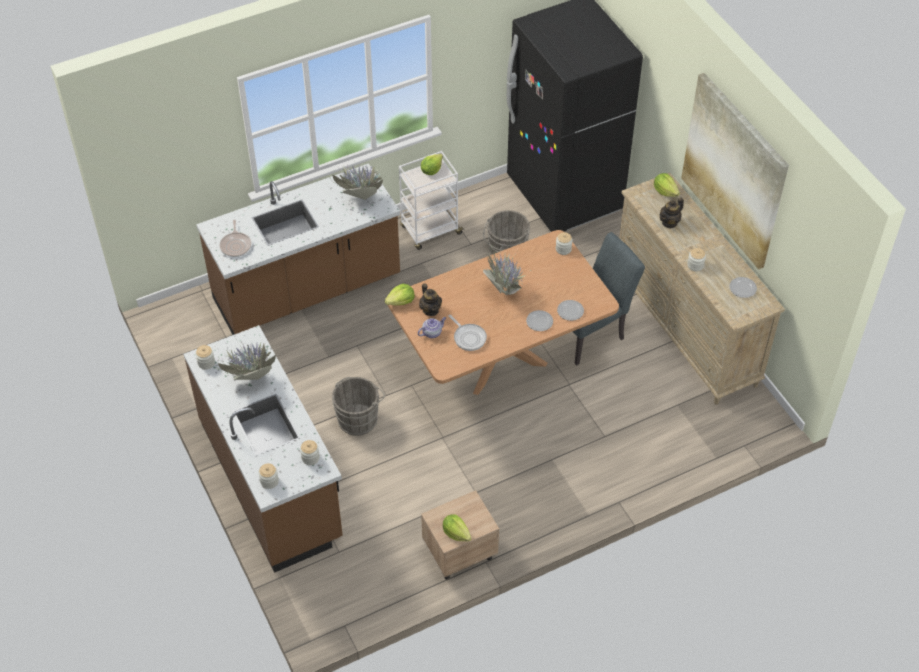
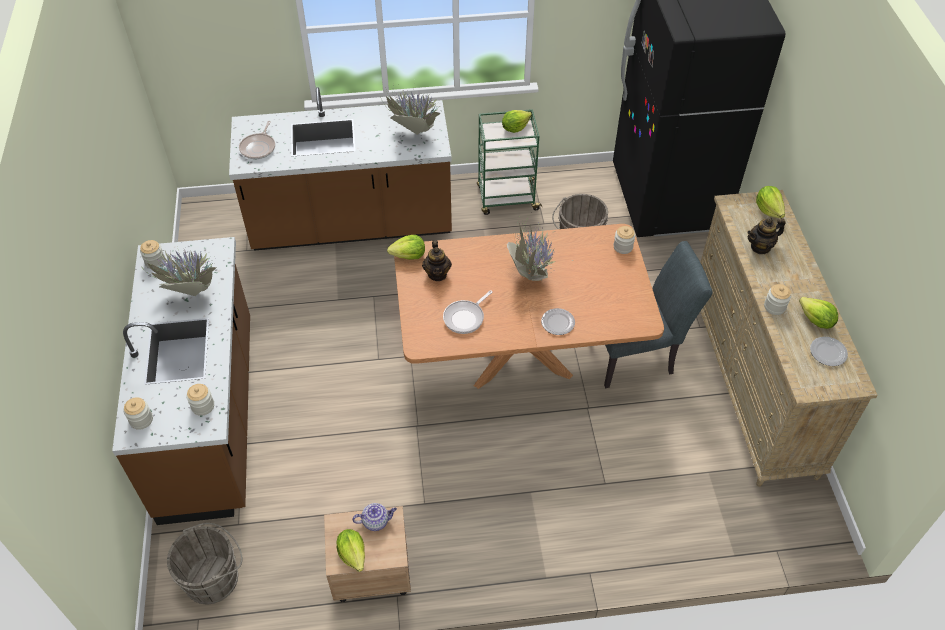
camera: 20 degrees right, 0 degrees up
(359, 418) = (337, 376): grey bucket -> grey bucket (215, 577)
(430, 231) = (506, 199): white cart -> green cart
(432, 332) = (426, 300): teapot -> teapot (376, 521)
(468, 337) = (465, 317): frying pan -> frying pan turned 60 degrees clockwise
(570, 311) = (601, 321): plate -> none
(727, 268) = (816, 321): none -> lettuce
(734, 171) = (859, 195): picture -> none

